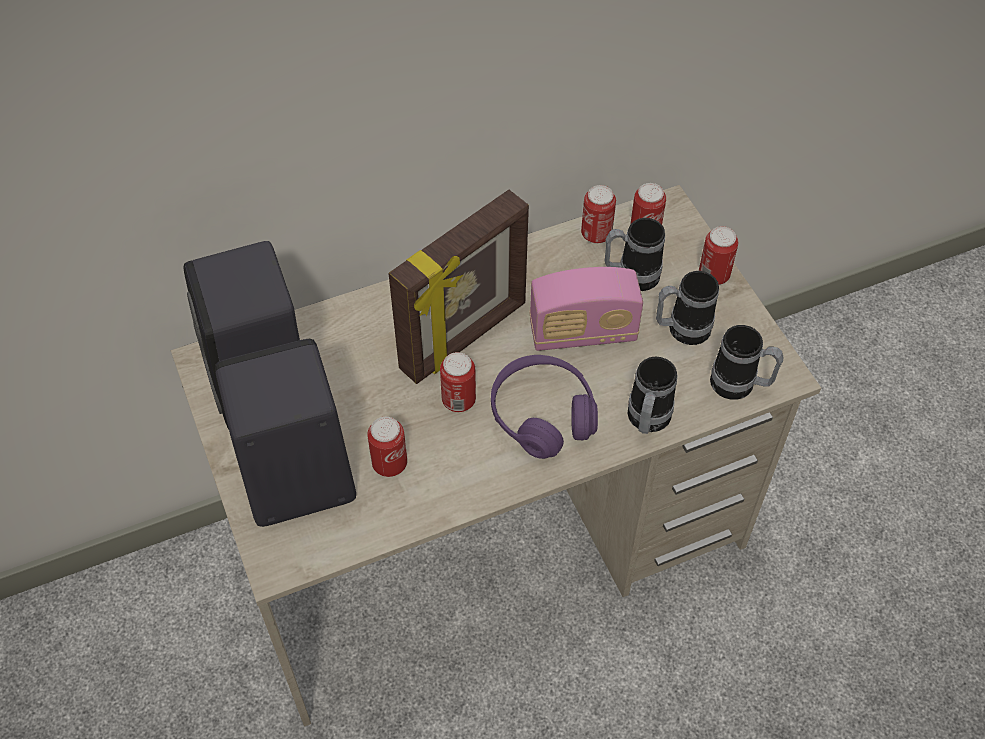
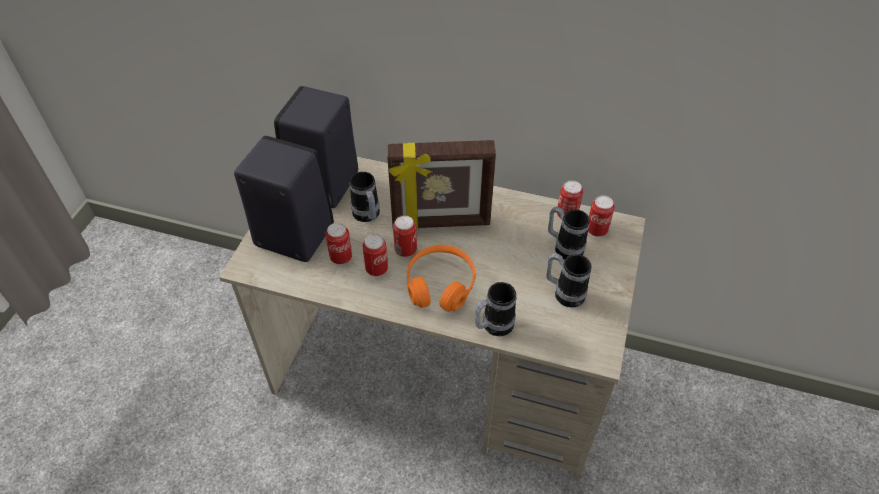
camera: 40 degrees right, 5 degrees down
(542, 415) = (440, 285): purple headphones -> orange headphones
(583, 333) = (506, 259): radio -> none
(713, 275) = (615, 277): can -> can (377, 269)
(740, 386) = (567, 345): mug -> mug (367, 216)

